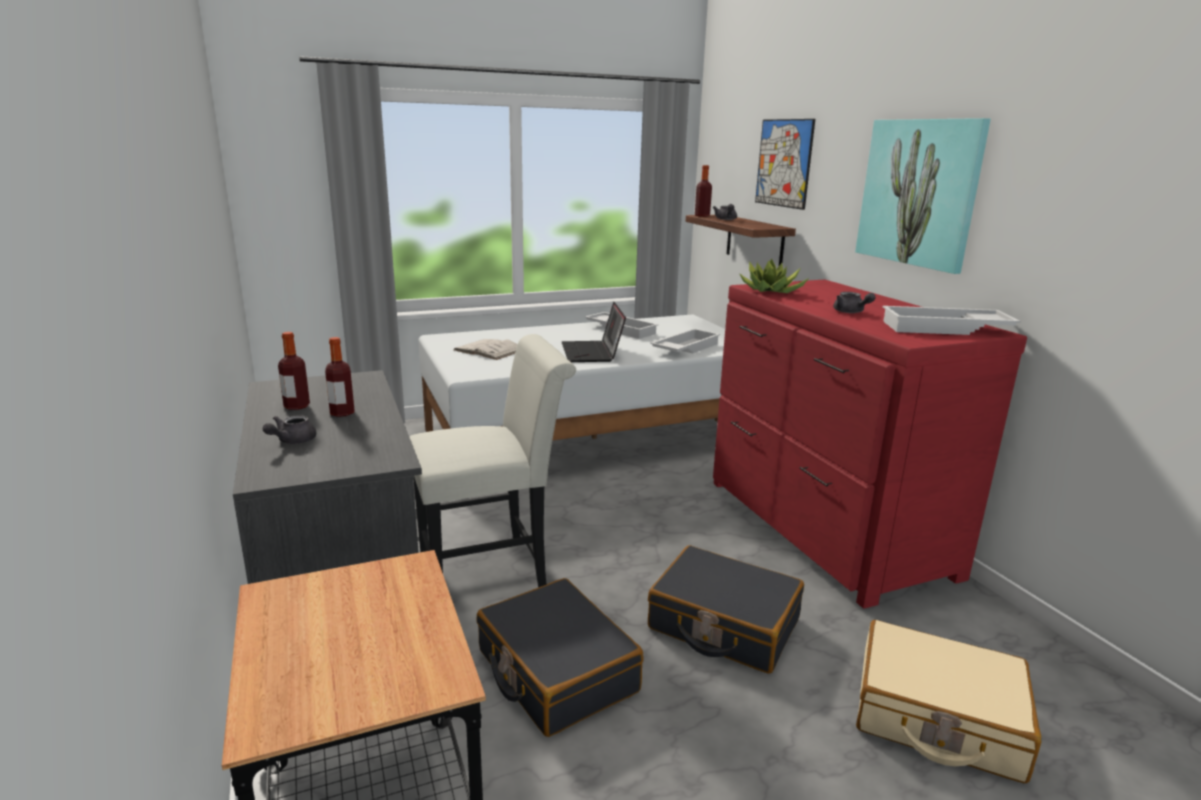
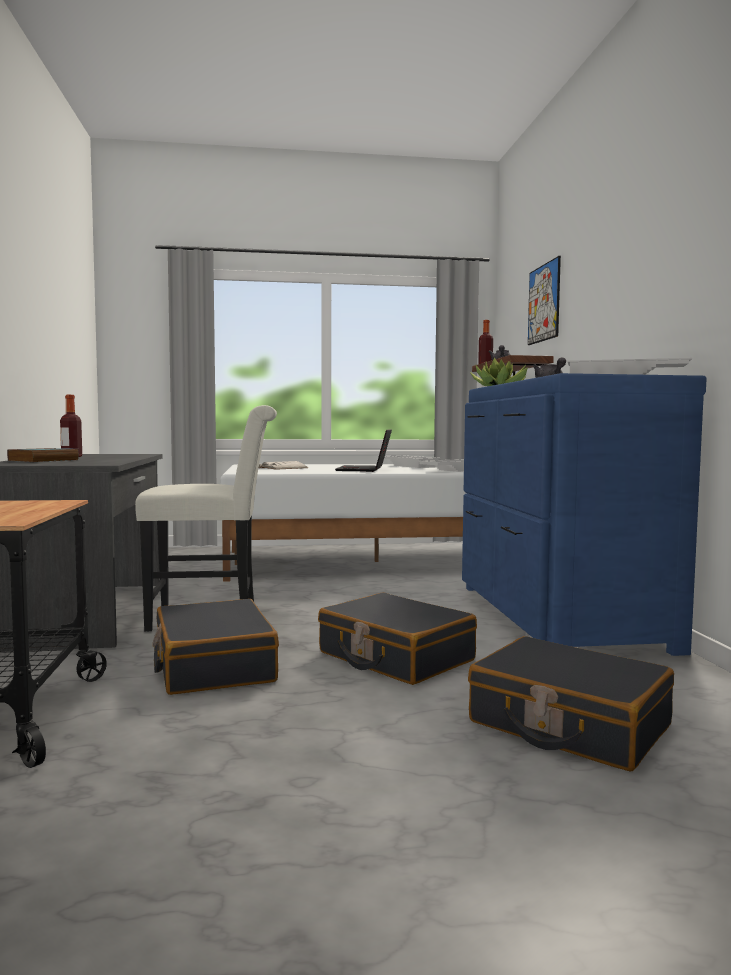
camera: 15 degrees right, 15 degrees down
(292, 441) = (43, 460): grey teapot -> book
(342, 413) = (99, 458): bottle -> none
(822, 527) = (555, 616): red dresser -> blue dresser
(918, 193) = (626, 284): picture -> none
(937, 717) = (568, 725): beige suitcase -> black suitcase

